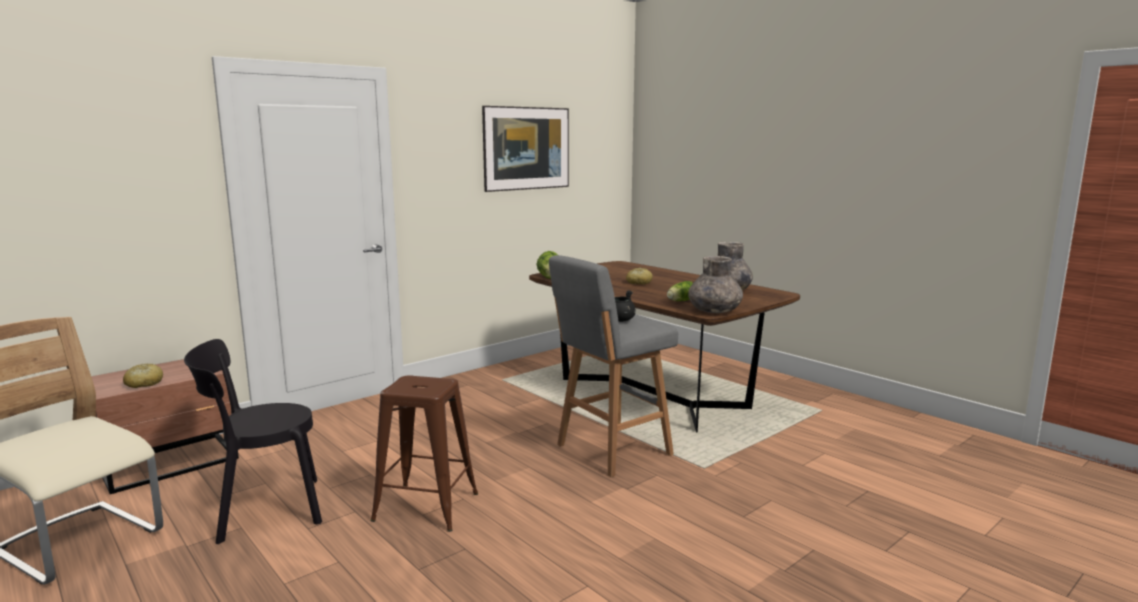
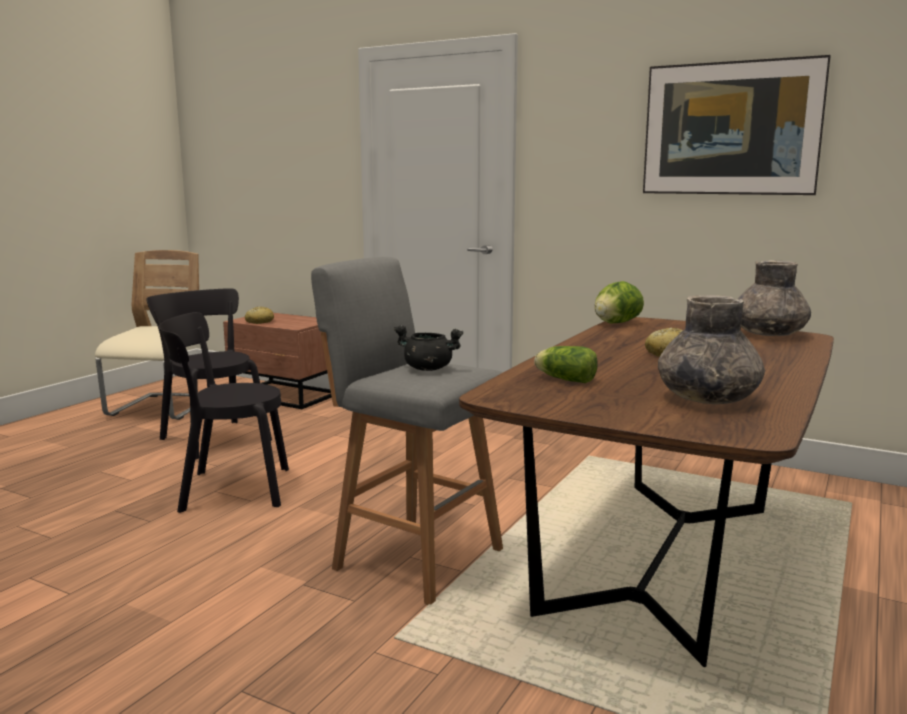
camera: 70 degrees right, 0 degrees up
(427, 507) = (229, 489): brown stool -> black chair
(714, 311) = (515, 399): grey vase -> grey vase (768, 334)

